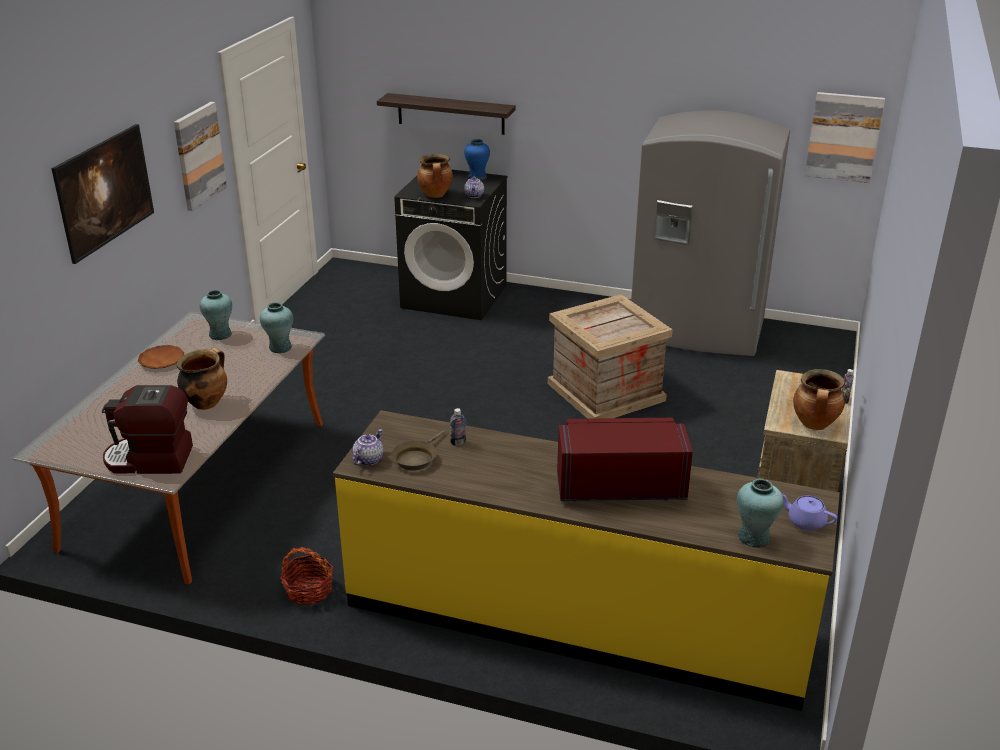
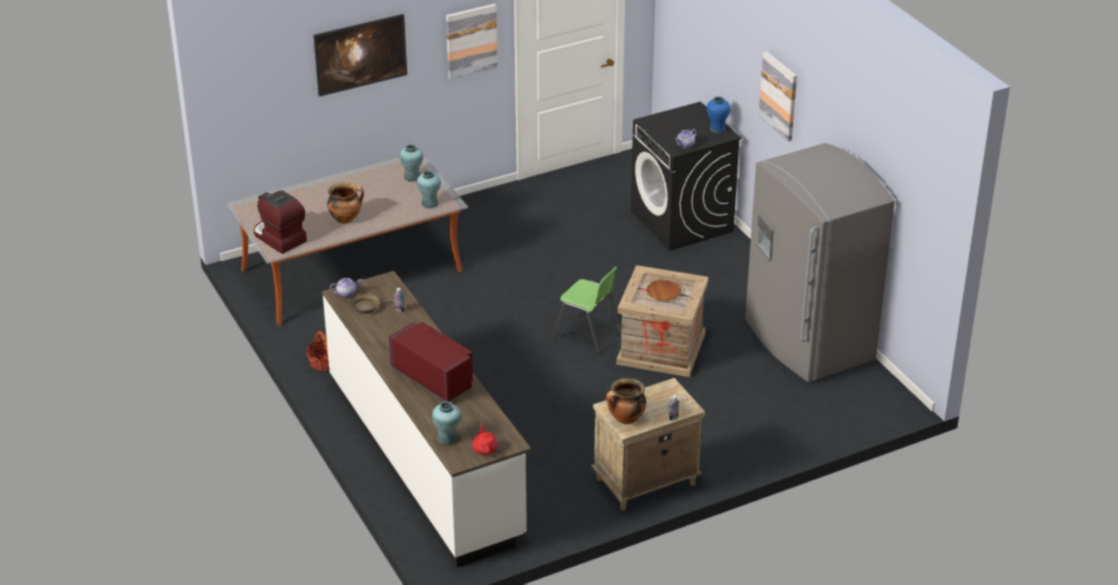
camera: 45 degrees right, 5 degrees up
(161, 360) = (361, 178): brown plate -> brown plate (663, 292)
(436, 195) = (660, 132): cooking pot -> none
(450, 114) = (719, 66): shelf -> none
(528, 414) = (587, 334): none -> green chair
(576, 617) = (425, 457): yellow counter -> white counter
(805, 522) = (485, 448): purple teapot -> red teapot
(843, 137) = (926, 227): picture -> picture (779, 95)

